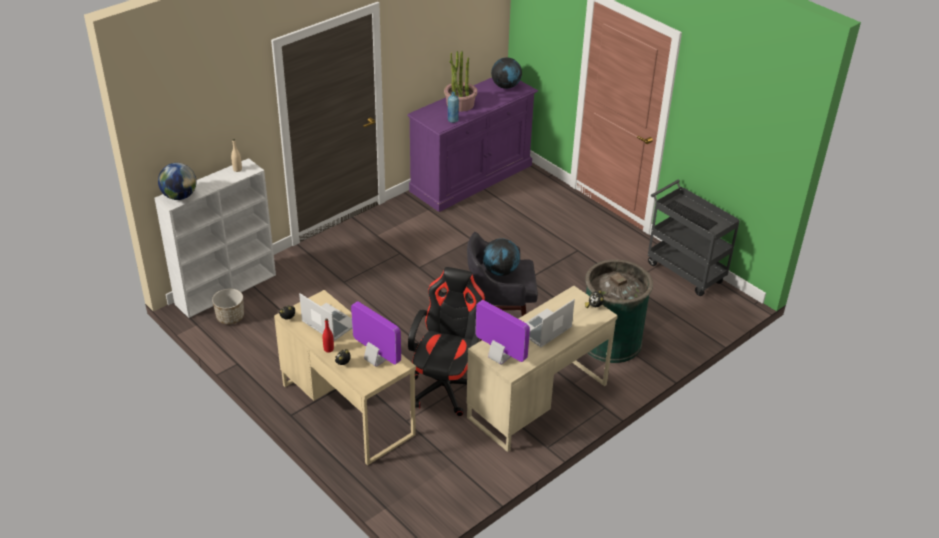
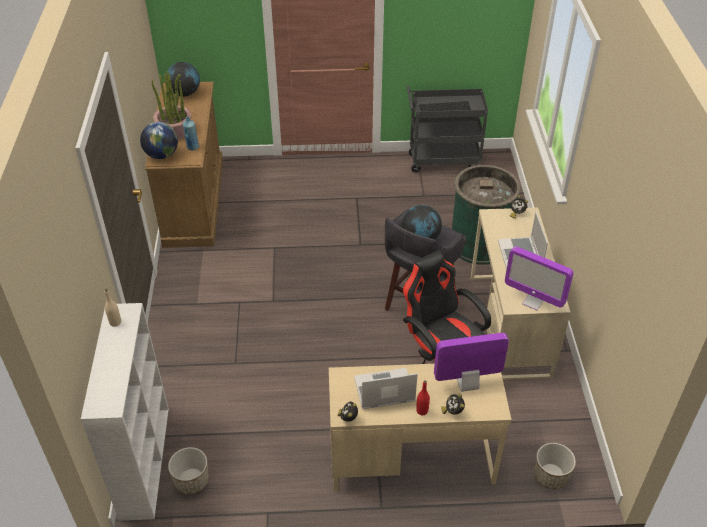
camera: 50 degrees left, 5 degrees up
(179, 196) = (106, 394): globe -> globe (162, 155)
(404, 493) = (550, 476): none -> planter
(472, 178) = (195, 200): purple cabinet -> brown cabinet
(499, 358) = (533, 301): monitor -> monitor turned 135 degrees counterclockwise

